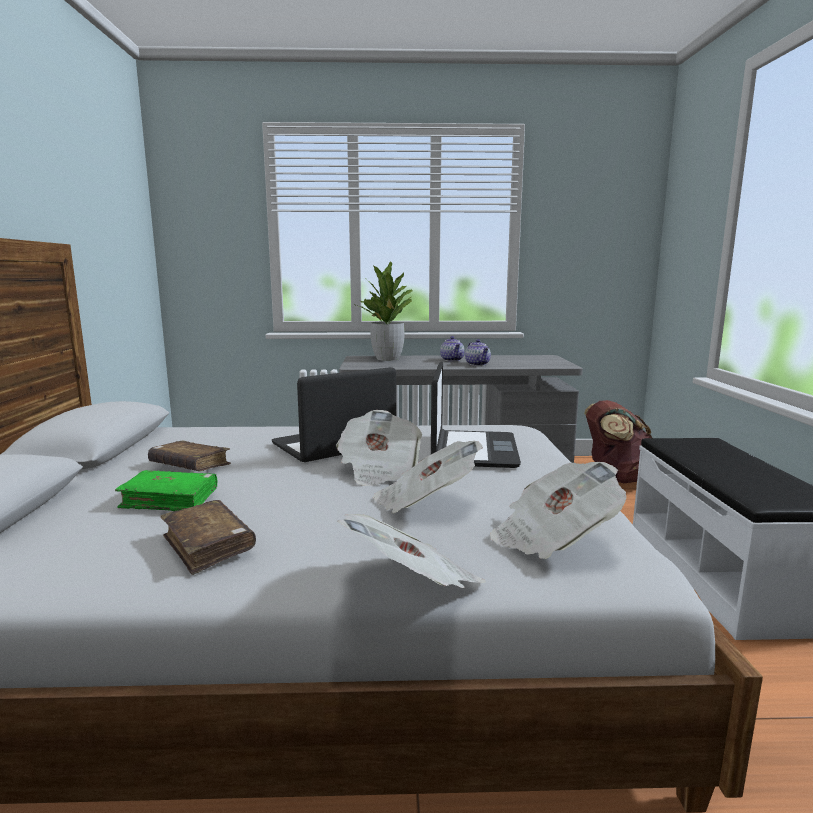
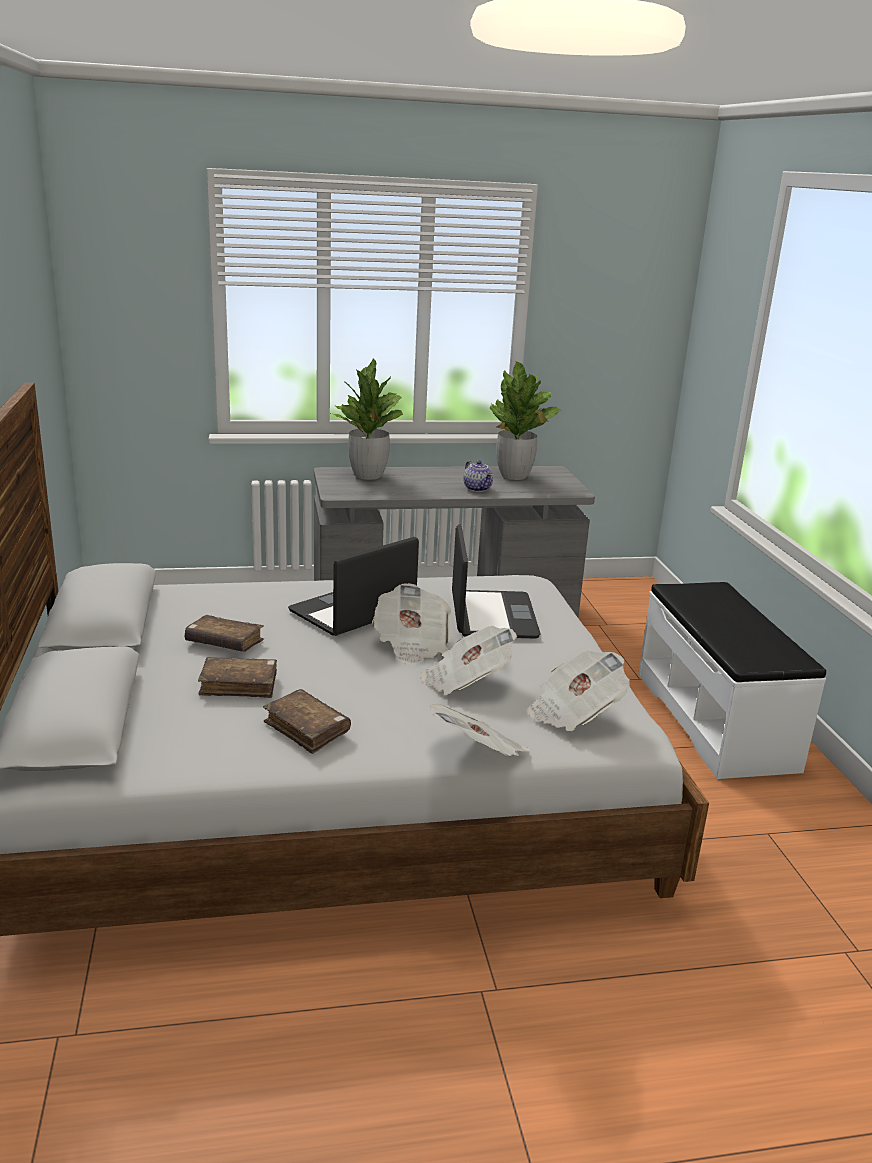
camera: 10 degrees left, 10 degrees up
(170, 500) = (239, 685): green book -> brown book
(452, 360) = (446, 479): teapot -> none
(512, 359) = (514, 476): none -> potted plant
(618, 478) = (628, 610): brown backpack -> none

